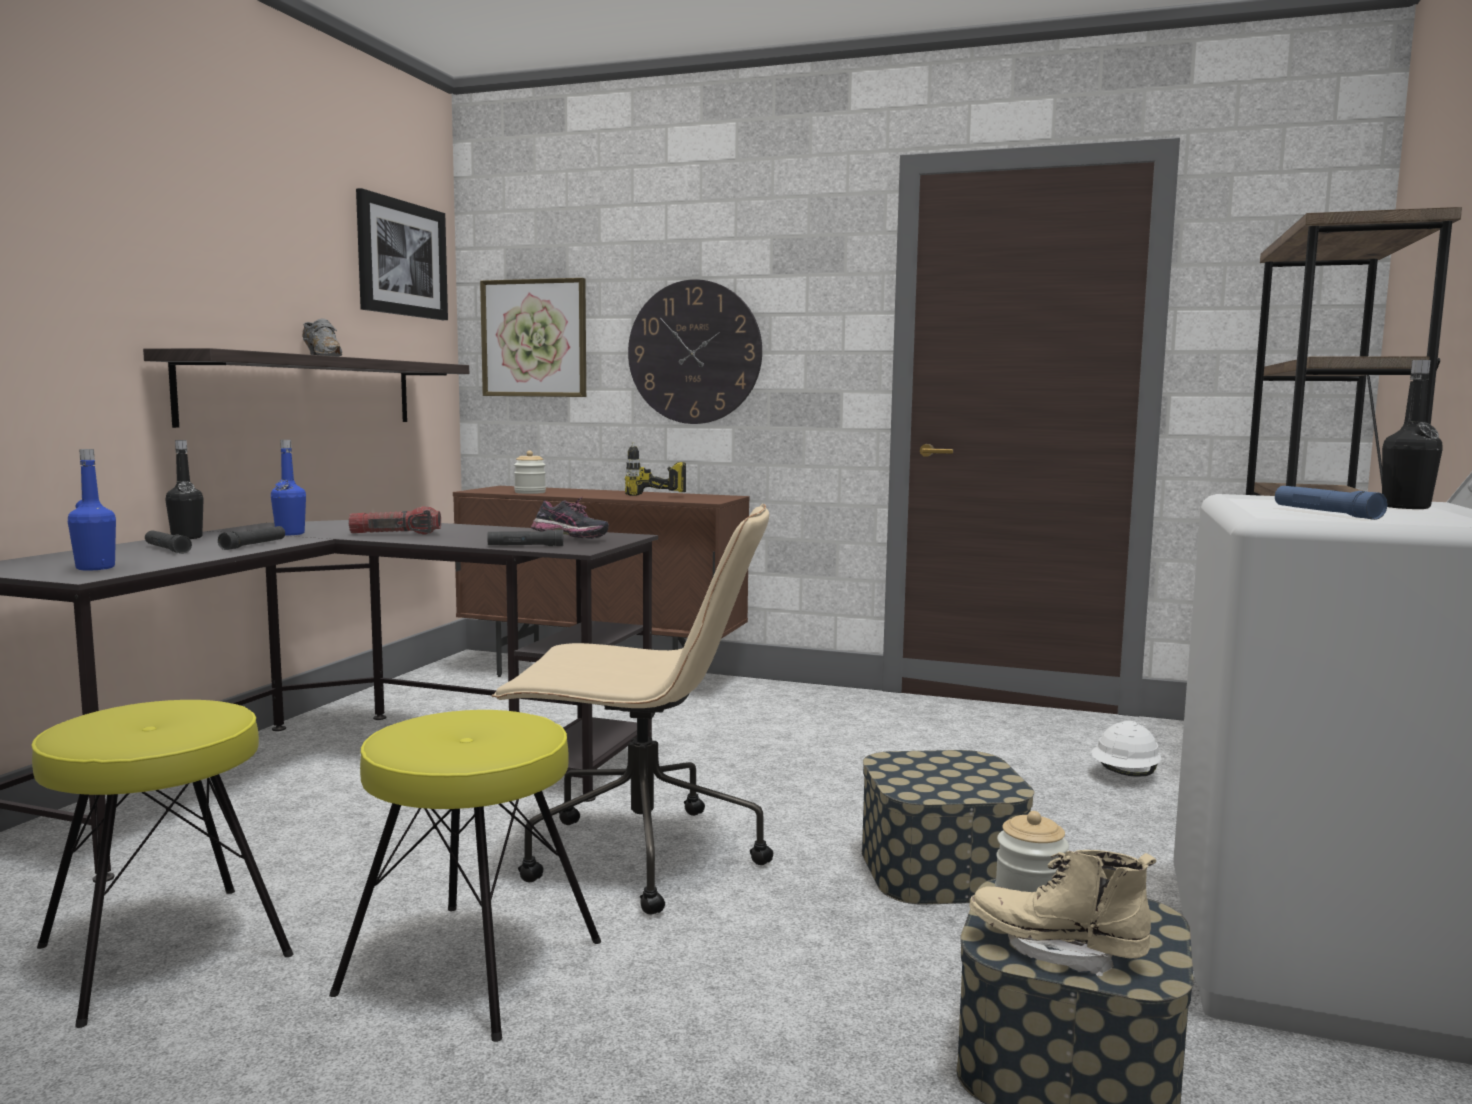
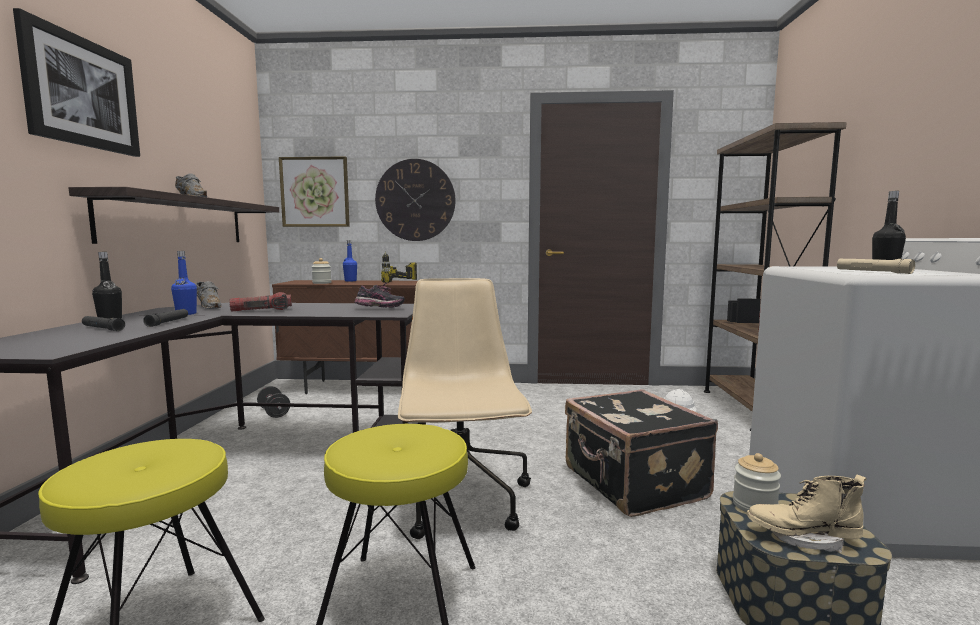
camera: 15 degrees left, 0 degrees up
(95, 568) = (55, 345): blue bottle -> blue bottle (350, 281)
(331, 525) = (209, 307): none -> grey shoe
(401, 258) = (231, 140): picture -> picture (81, 92)
(436, 700) = (274, 412): none -> black dumbbell
(525, 546) = (358, 314): black flashlight -> none
(638, 857) = (461, 502): beige office chair -> beige office chair turned 90 degrees counterclockwise
(941, 869) = (632, 484): storage box -> black suitcase
(1325, 513) = (872, 272): blue flashlight -> beige flashlight

